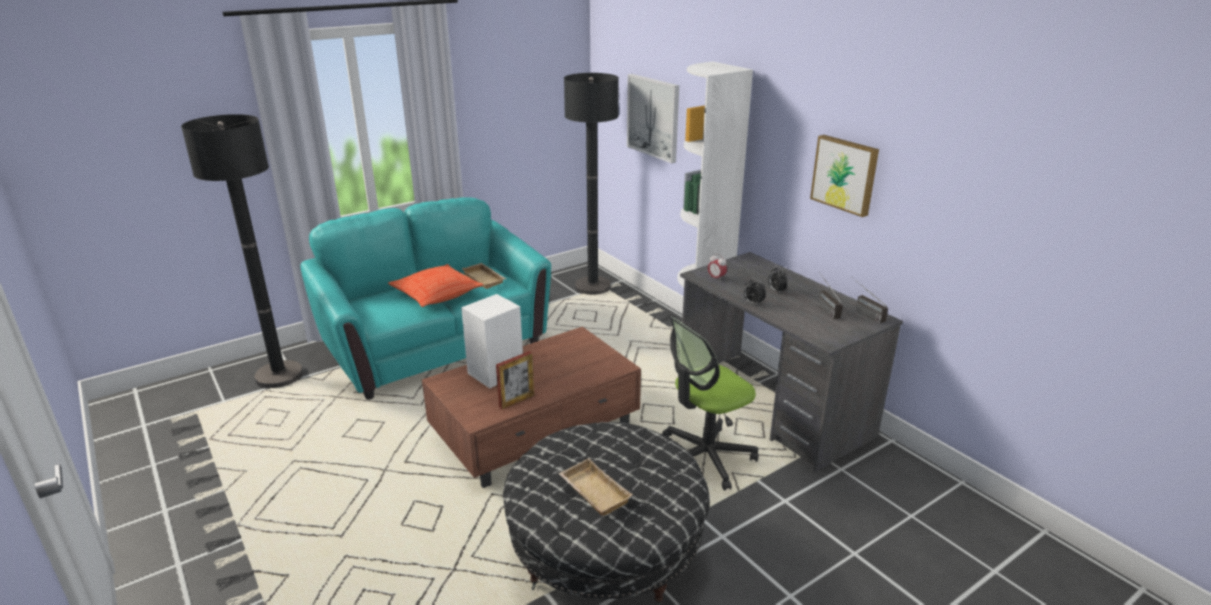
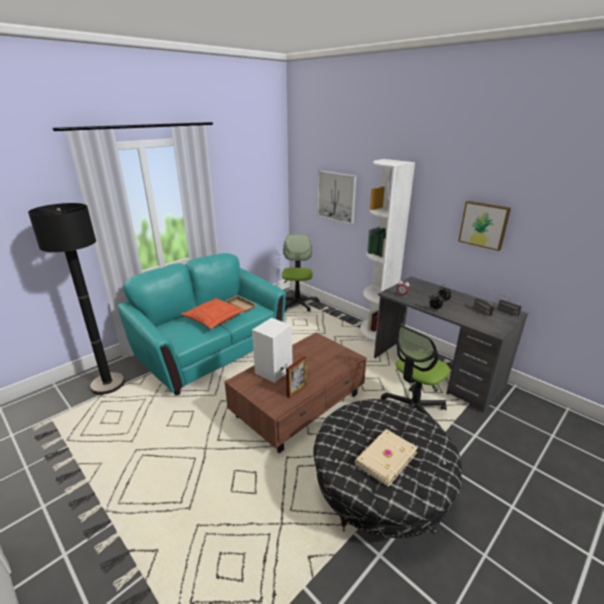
camera: 10 degrees left, 0 degrees up
(592, 492) = (385, 457): beige tray -> beige book
(593, 287) = (297, 304): black floor lamp -> office chair

